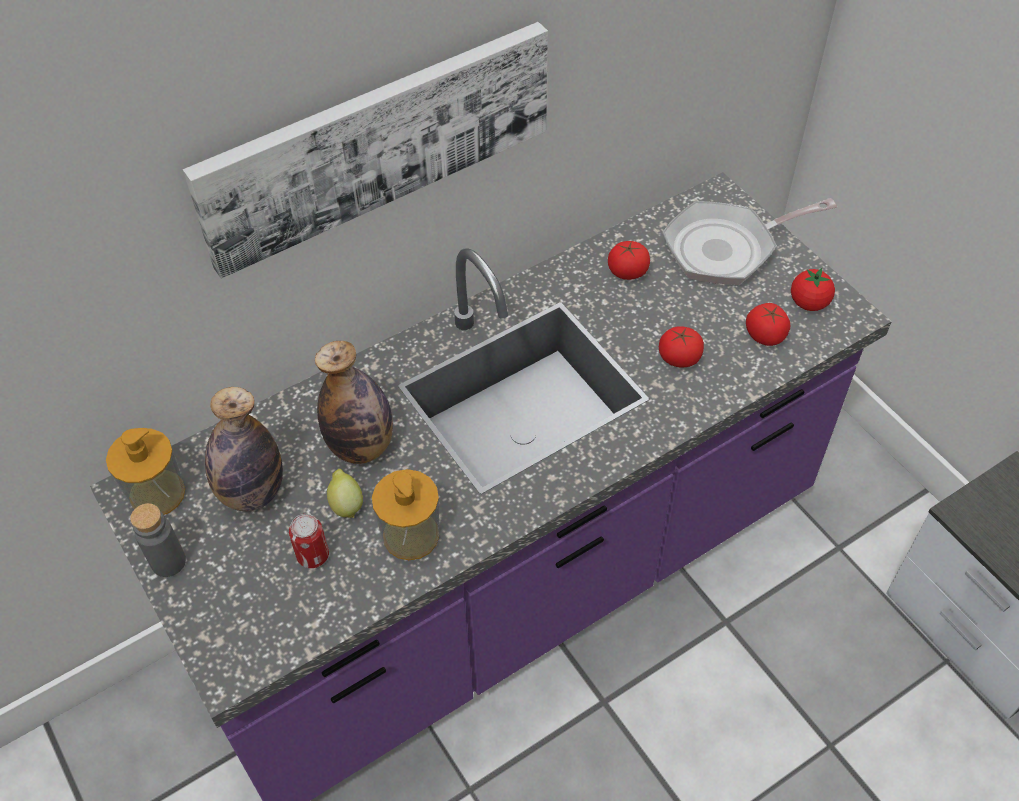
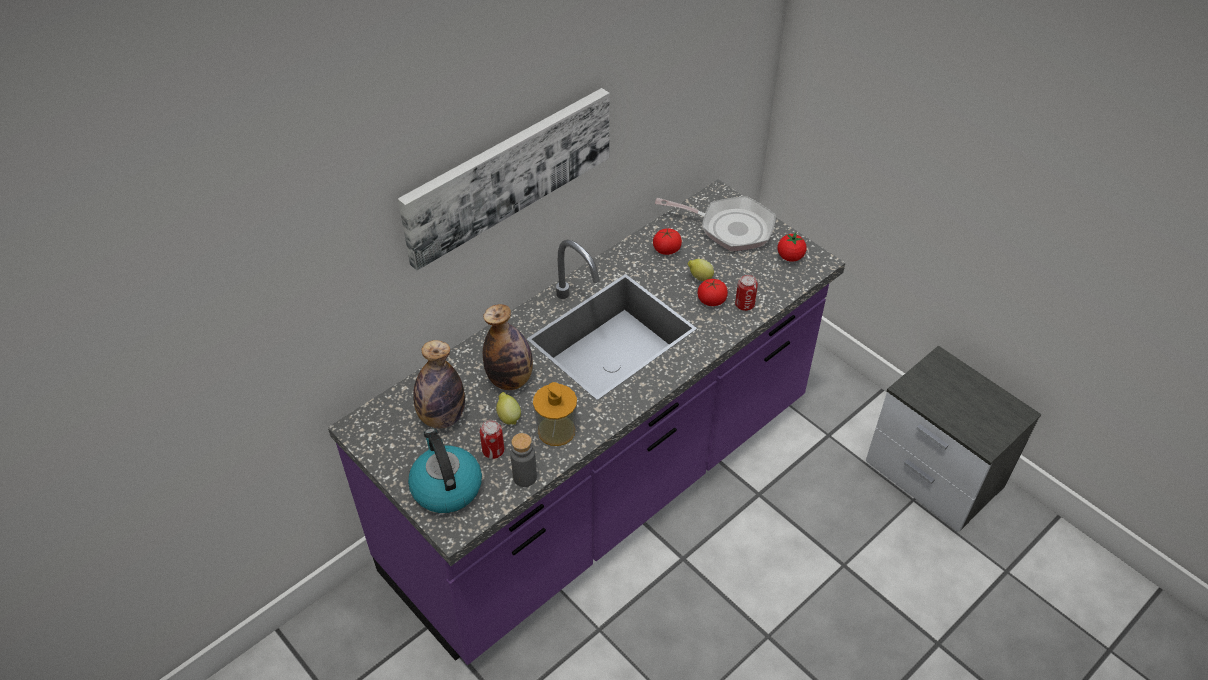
camera: 10 degrees left, 5 degrees down
(157, 493) = (376, 426): soap dispenser -> none
(168, 562) = (395, 467): grey bottle -> grey bottle (525, 477)
(232, 603) = (446, 487): none -> kettle
(668, 321) = (699, 278): none -> lemon
(727, 248) = (730, 228): frying pan -> frying pan turned 135 degrees counterclockwise
(727, 370) = (744, 305): none -> can
(765, 335) = (765, 280): tomato -> none

